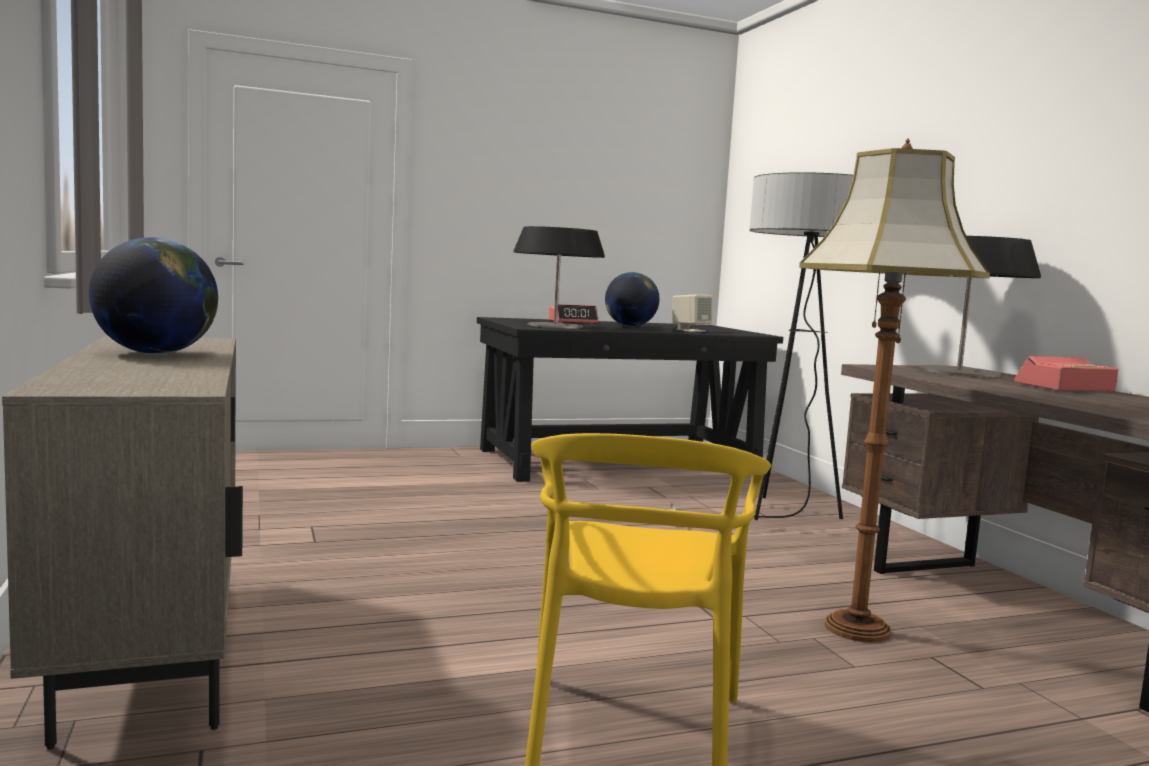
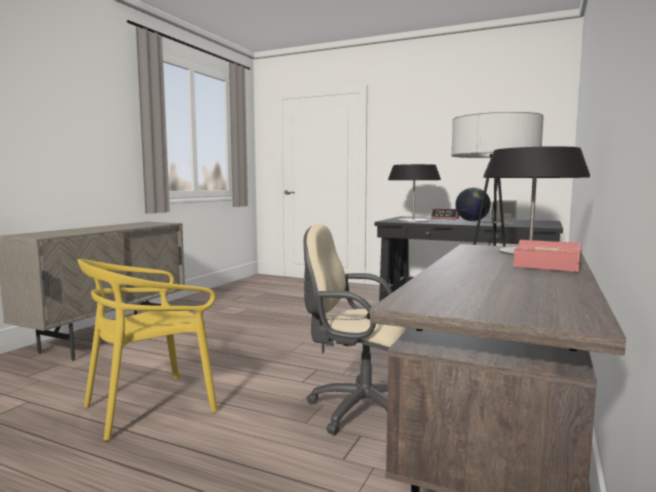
camera: 45 degrees right, 0 degrees up
(155, 353) = (114, 227): globe -> none
(855, 629) = (357, 409): floor lamp -> beige office chair

